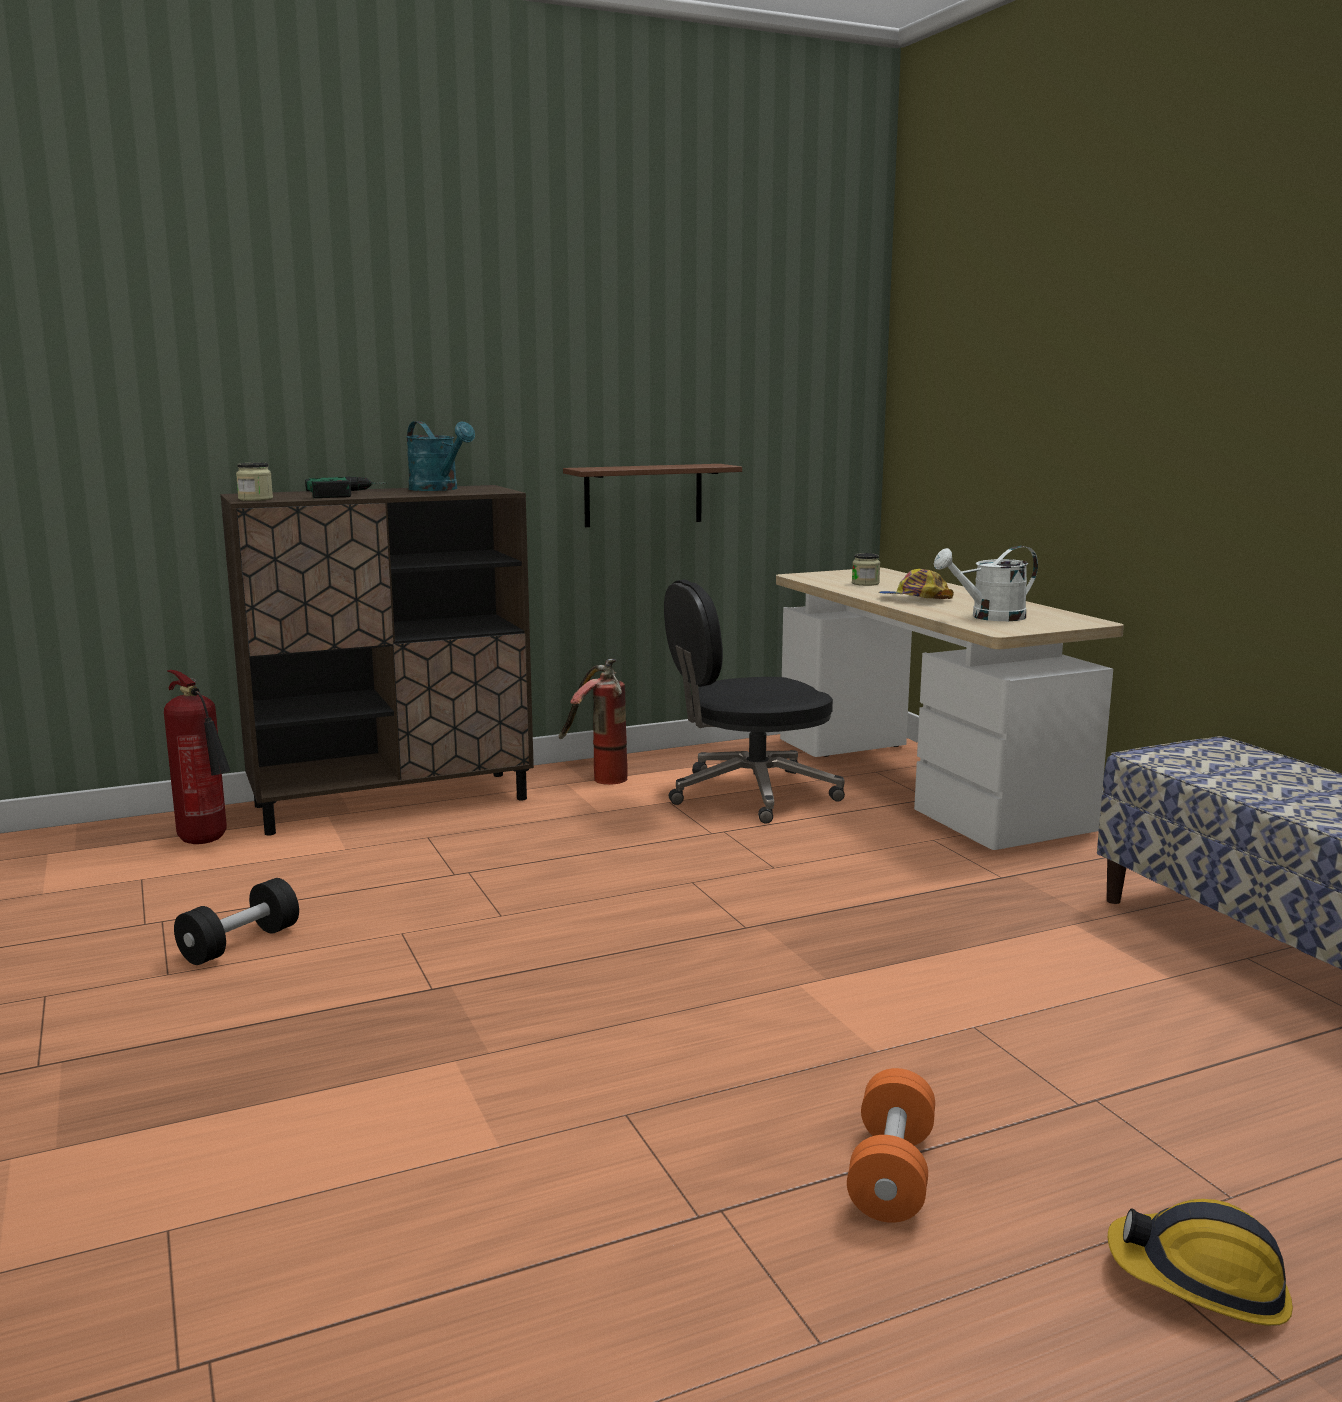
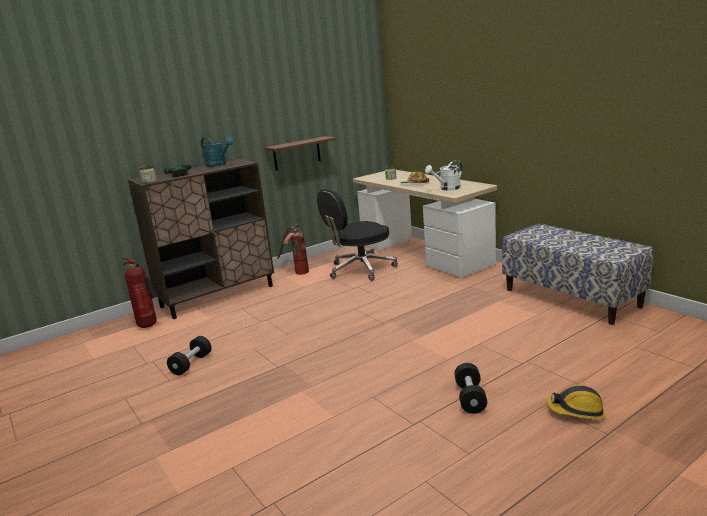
camera: 10 degrees left, 5 degrees up
(891, 1174) = (470, 398): orange dumbbell -> black dumbbell

